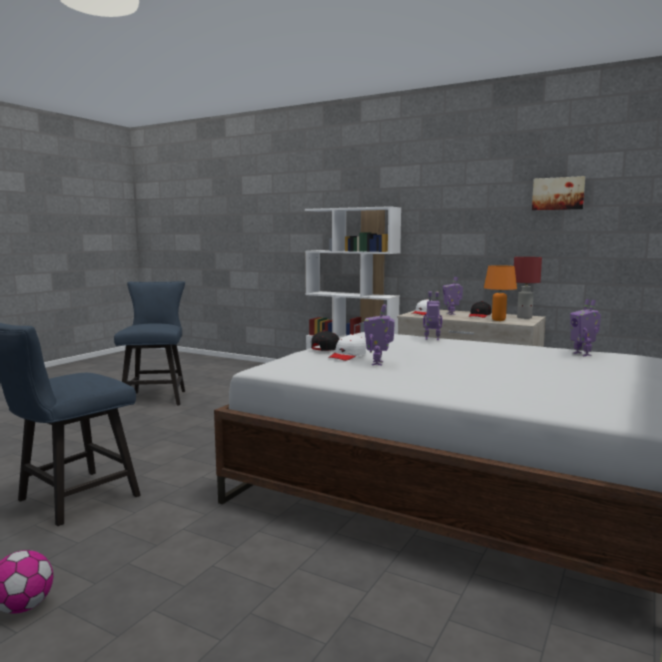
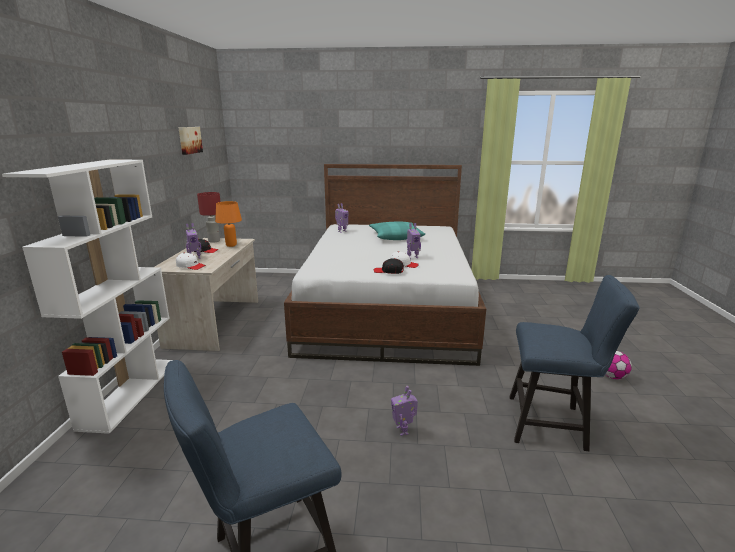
camera: 115 degrees left, 10 degrees up
(432, 339) = (326, 254): toy robot -> toy robot (403, 430)
(529, 373) = (395, 236): none -> turquoise pillow

